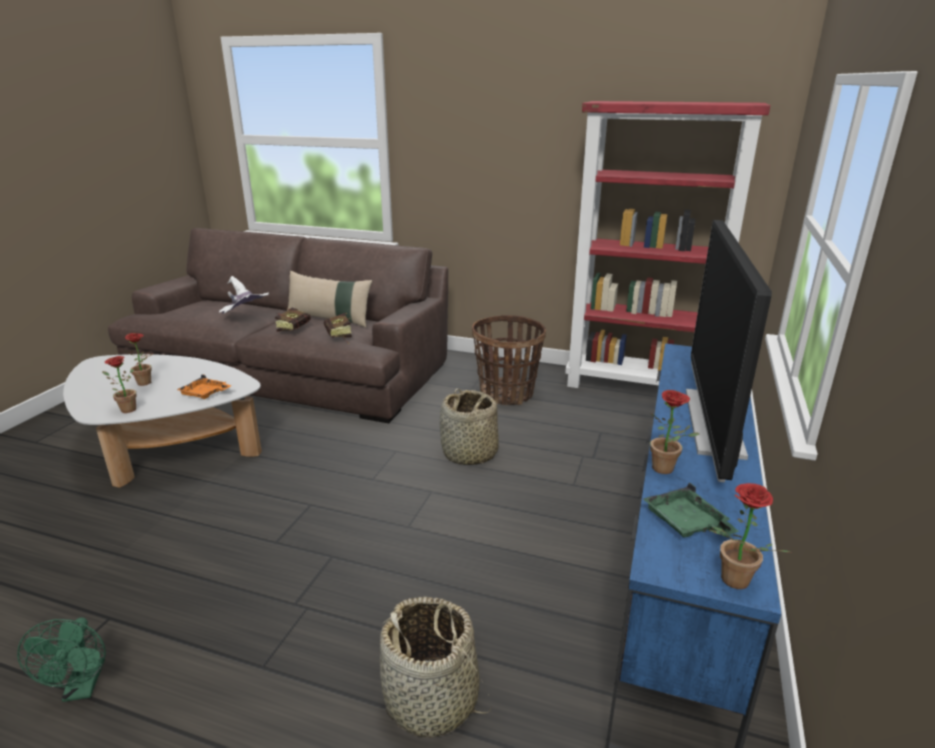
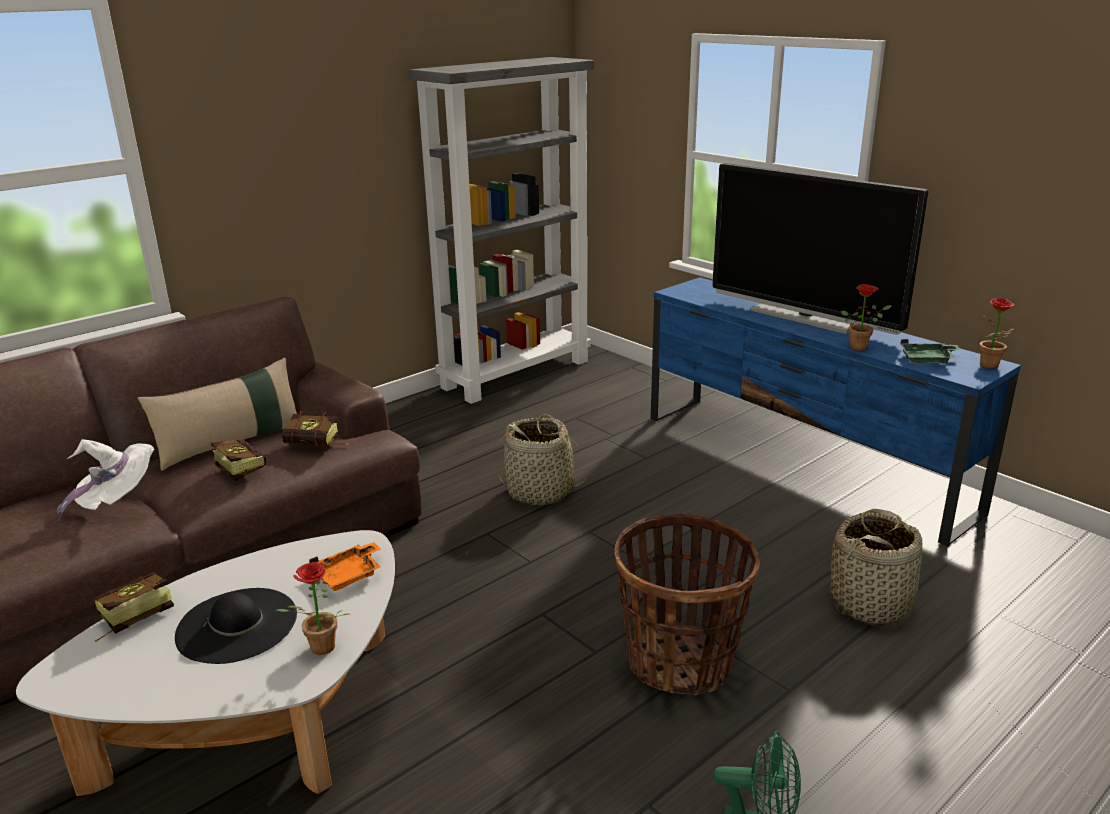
camera: 60 degrees left, 0 degrees up
(147, 383) = (237, 625): potted plant -> black hat
(148, 359) = (130, 619): none -> book
(507, 393) = (443, 437): basket -> basket (680, 662)
(638, 386) = (516, 373): red bookcase -> grey bookcase

